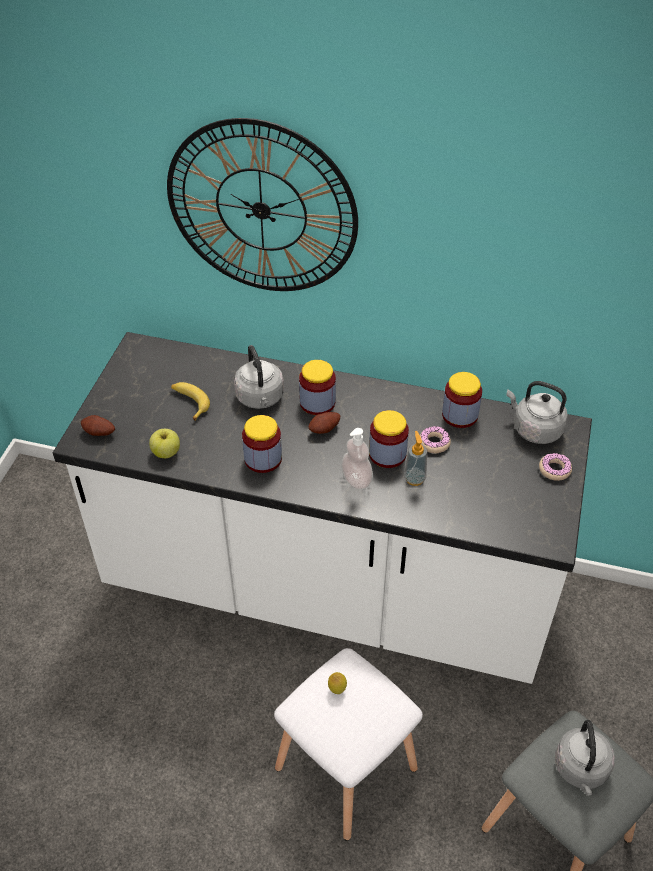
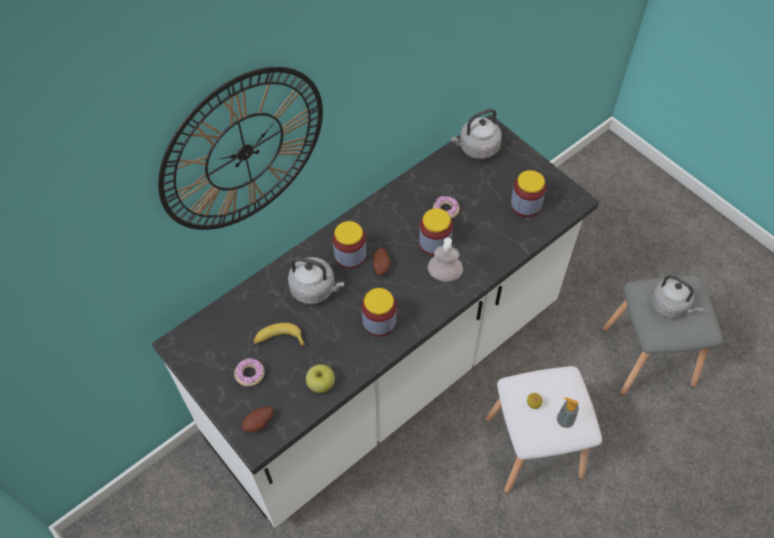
camera: 55 degrees left, 10 degrees up
(414, 478) = (469, 240): soap dispenser -> soap dispenser (565, 420)
(460, 415) = (431, 180): jar -> jar (525, 205)
(554, 470) = (519, 161): donut -> donut (250, 374)

